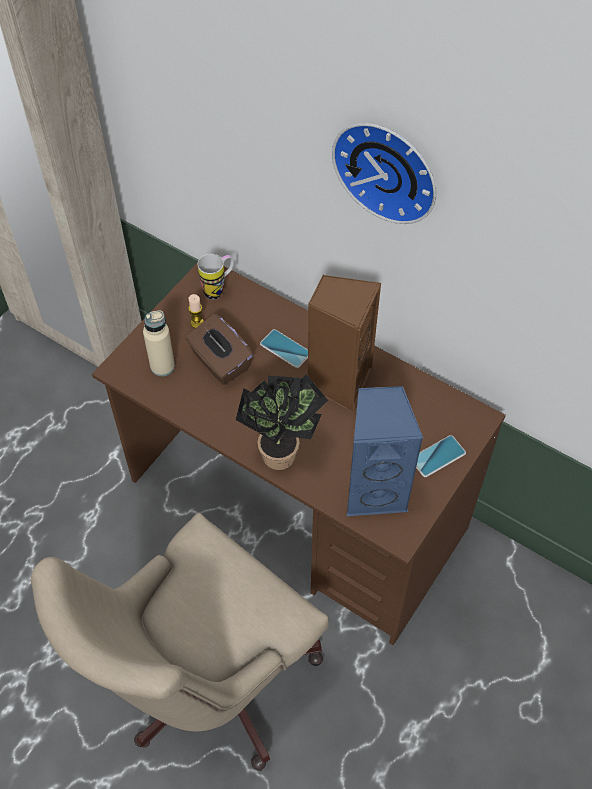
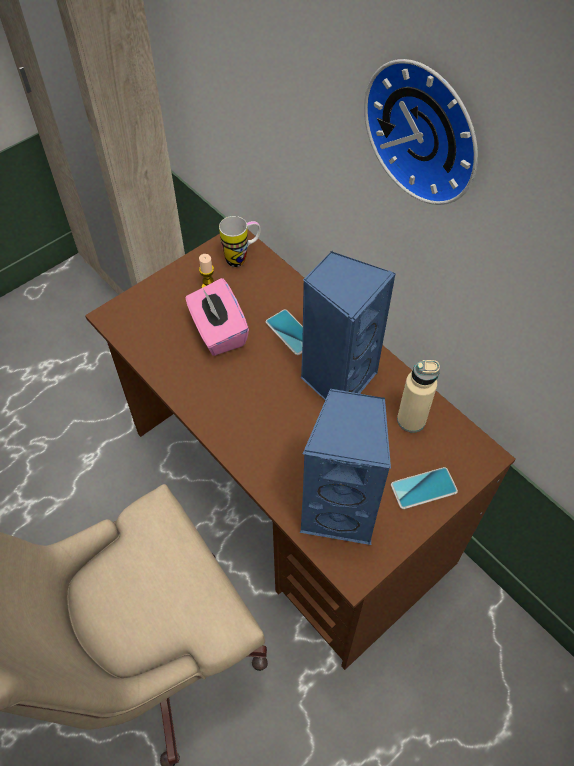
camera: 15 degrees right, 0 degrees up
(162, 366) = (158, 323): beige bottle -> beige bottle (411, 420)
(220, 362) = (218, 332): brown tissue box -> pink tissue box
(282, 451) = (251, 441): potted plant -> none
(338, 381) = (337, 379): brown speaker -> blue speaker

